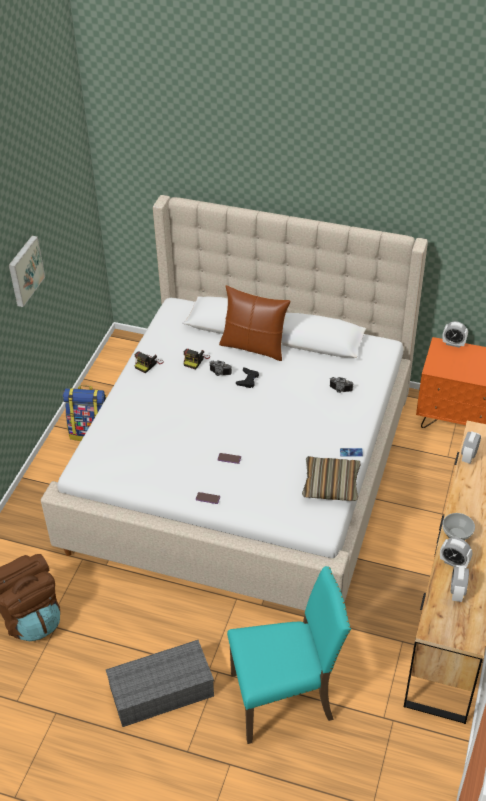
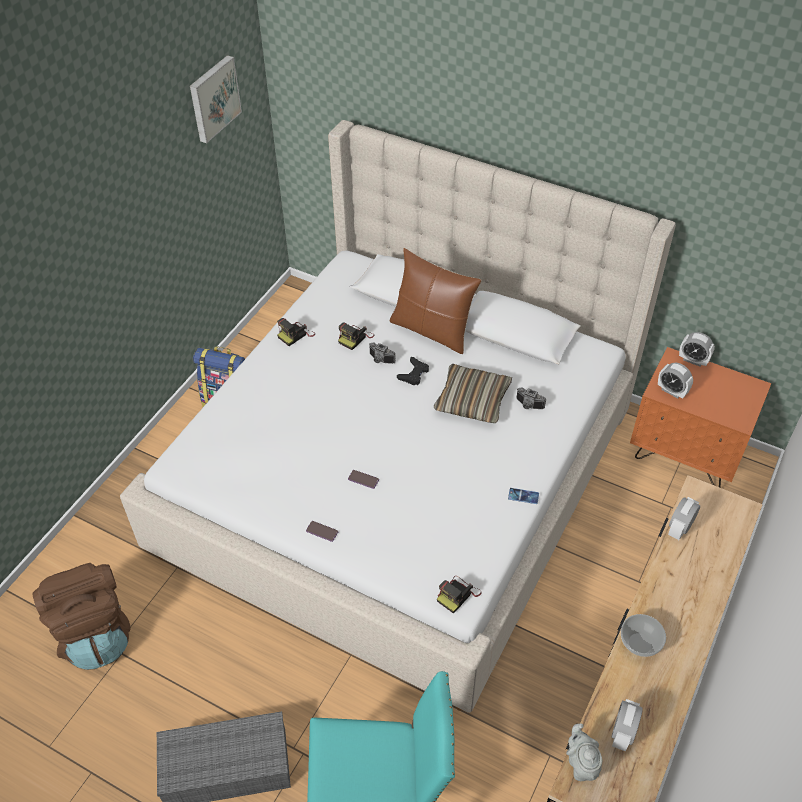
camera: 10 degrees right, 5 degrees up
(24, 270) = (144, 199): picture -> picture (213, 98)
(319, 525) = (458, 595): none -> camera
(331, 485) = (486, 538): pillow -> pillow (472, 400)
(433, 615) = (581, 764): none -> grey teapot
(454, 563) = (627, 686): alarm clock -> alarm clock (672, 391)

